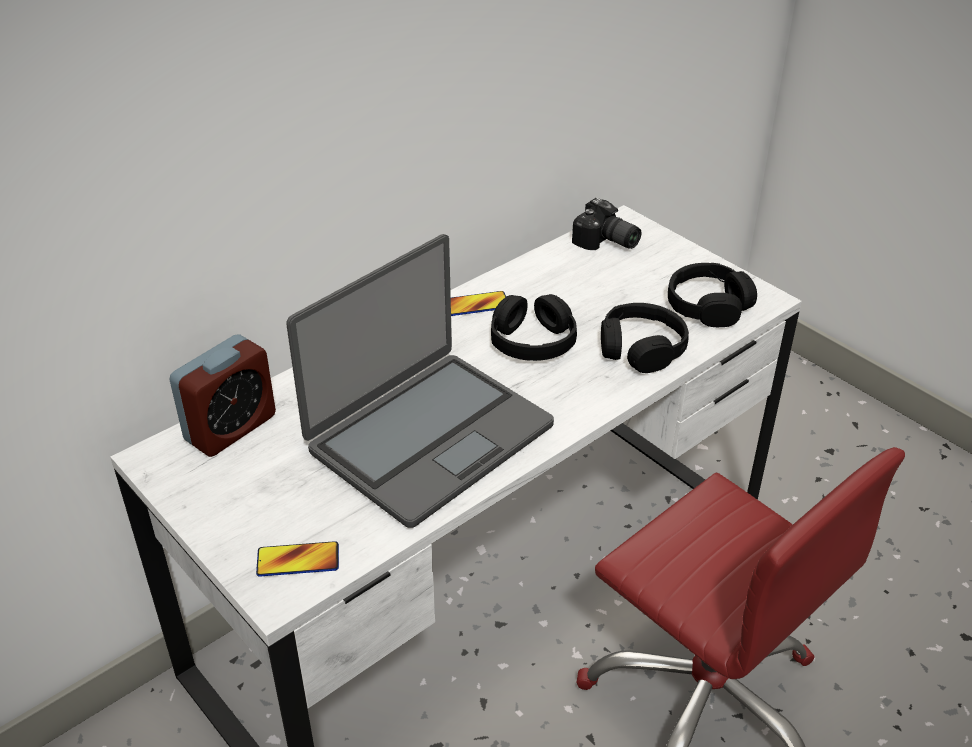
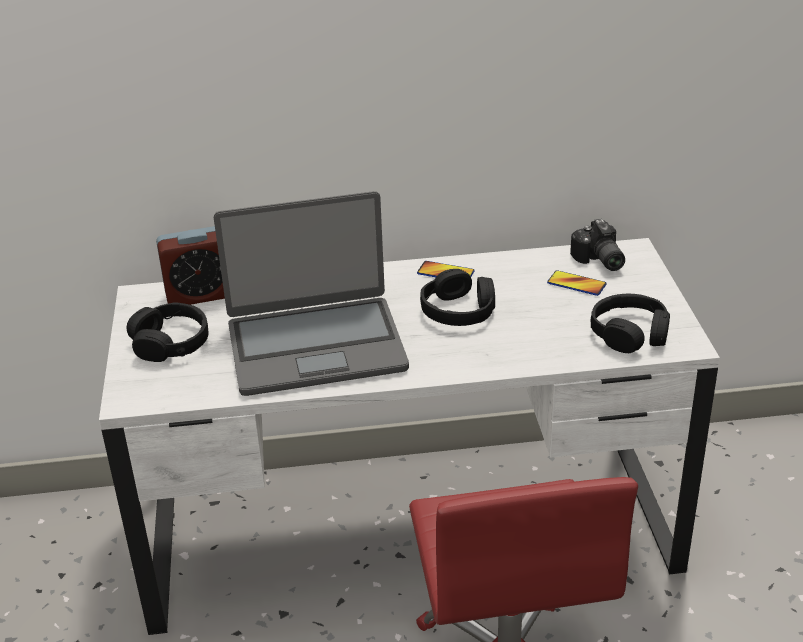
camera: 35 degrees right, 5 degrees down
(298, 560) = (158, 386): phone -> phone (576, 284)
(641, 348) = (536, 344): black headphones -> black headphones (170, 343)

